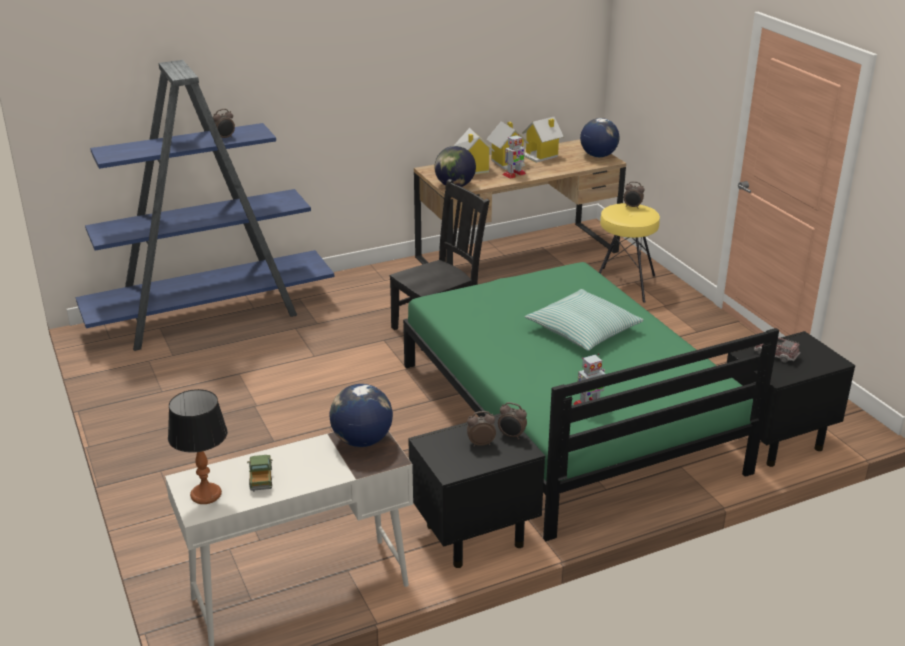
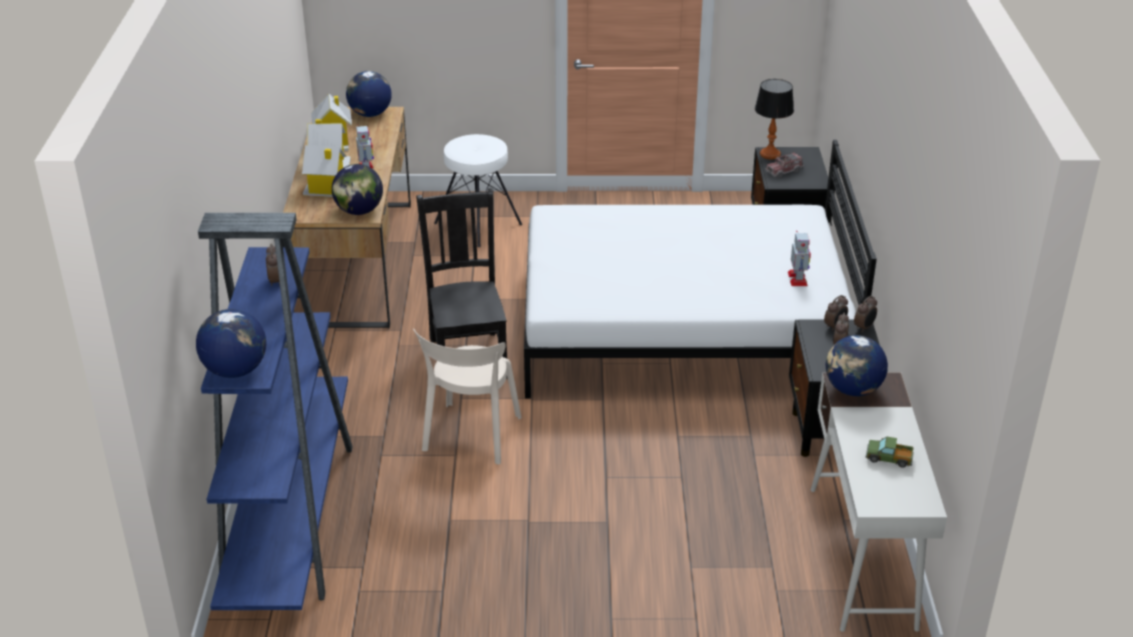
camera: 65 degrees left, 5 degrees up
(113, 151) = (235, 370): none -> globe
(206, 494) = (900, 496): table lamp -> table lamp (769, 154)
(339, 356) = (470, 437): none -> beige chair
(566, 416) = (682, 330): green bed -> white bed
(583, 330) = (669, 244): pillow -> none
(623, 284) = (478, 223): yellow stool -> white stool
(632, 207) = (464, 141): alarm clock -> alarm clock (864, 328)

